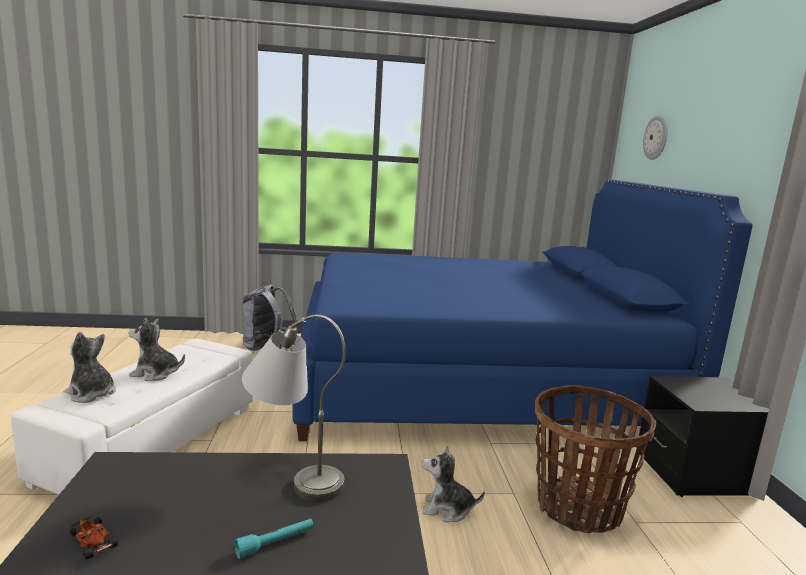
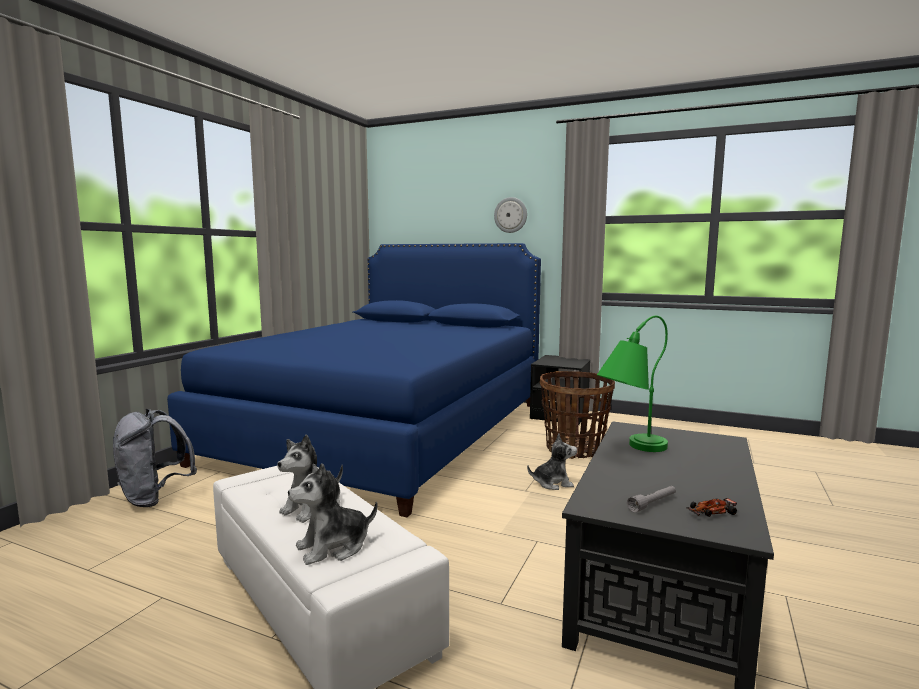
camera: 60 degrees left, 5 degrees down
(117, 499) = (652, 504): none -> grey flashlight
(275, 543) = (713, 462): turquoise flashlight -> none
(292, 474) = (630, 450): grey table lamp -> green table lamp
(447, 509) = (552, 483): plush toy -> plush toy turned 135 degrees counterclockwise
(656, 137) = (423, 209): wall clock -> wall clock (510, 215)

